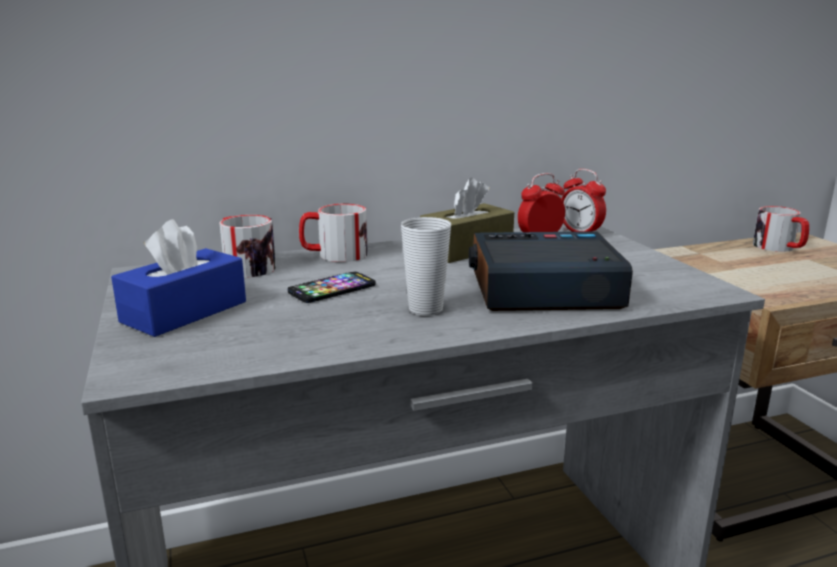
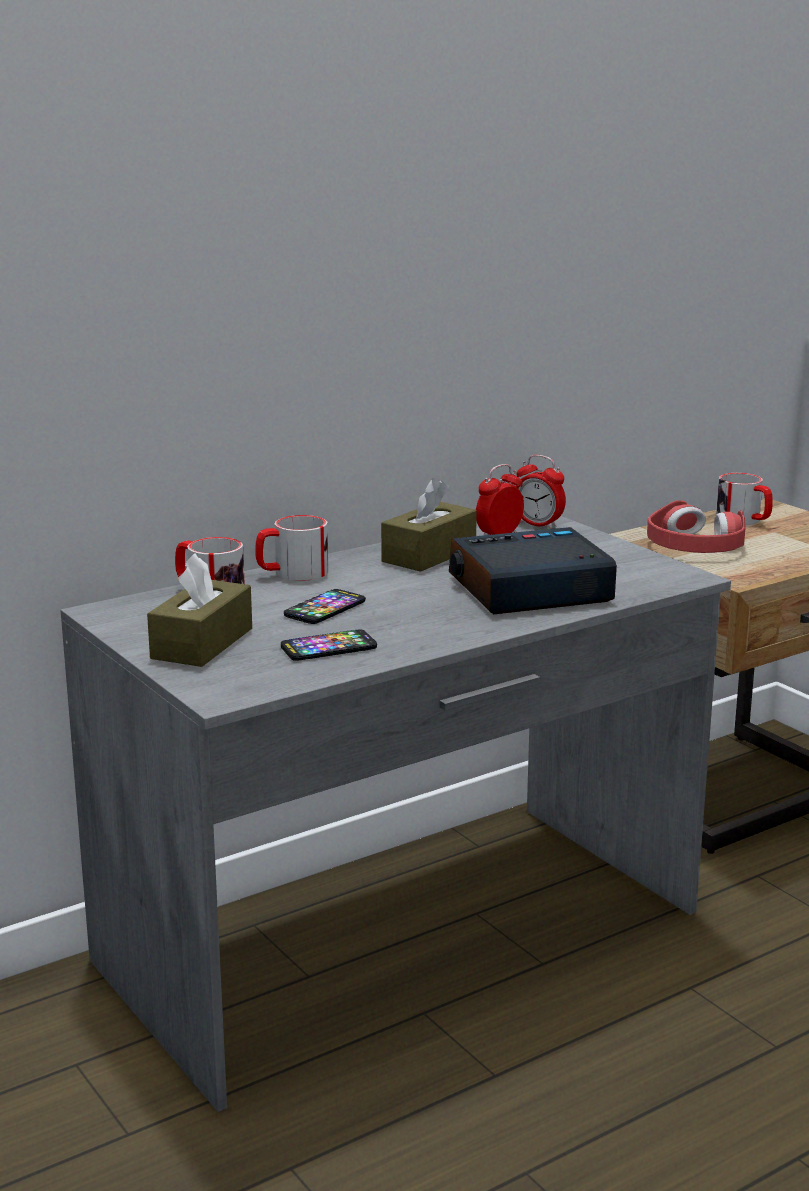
camera: 15 degrees left, 0 degrees up
(184, 312) = (202, 643): blue tissue box -> brown tissue box
(297, 329) = (328, 647): none -> phone
(425, 309) = (431, 619): cup -> none
(730, 265) = (695, 546): none -> red headphones

